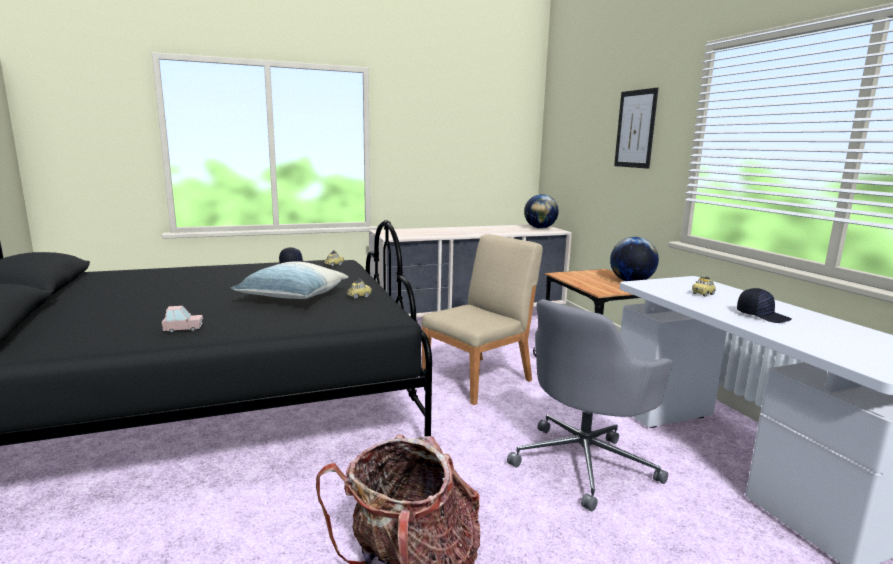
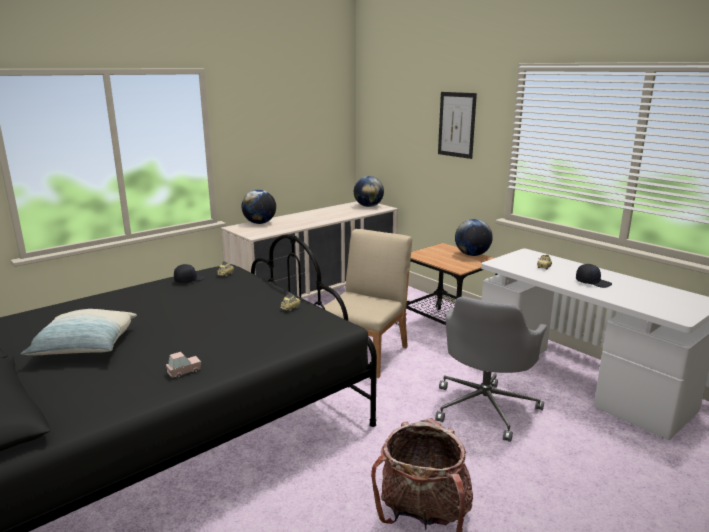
camera: 20 degrees left, 5 degrees up
(293, 298) = (235, 320): pillow -> pillow (85, 347)
(409, 230) = (259, 223): none -> globe

